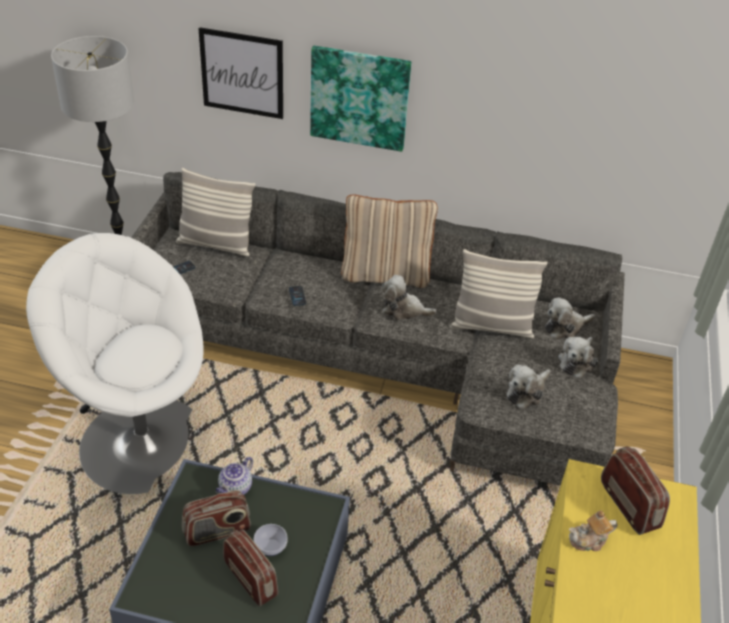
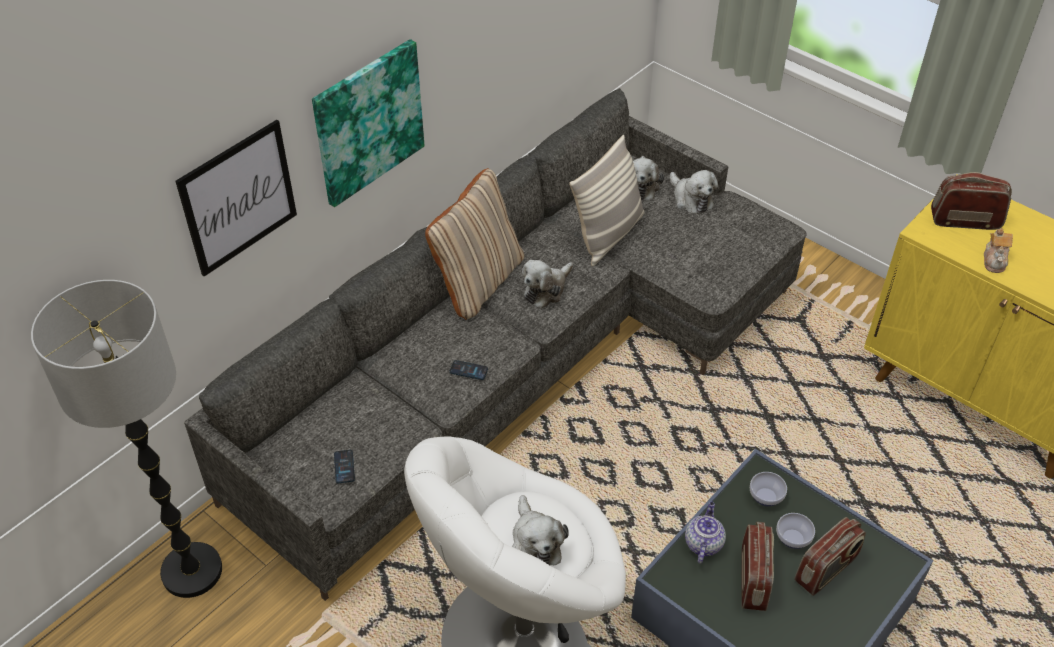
camera: 60 degrees left, 5 degrees up
(216, 244) = (317, 415): pillow -> none
(235, 489) = (703, 543): teapot -> teapot turned 135 degrees counterclockwise
(251, 579) = (826, 569): radio -> radio turned 150 degrees clockwise
(303, 517) = (764, 497): none -> bowl
(526, 392) = (713, 250): plush toy -> plush toy (535, 542)

